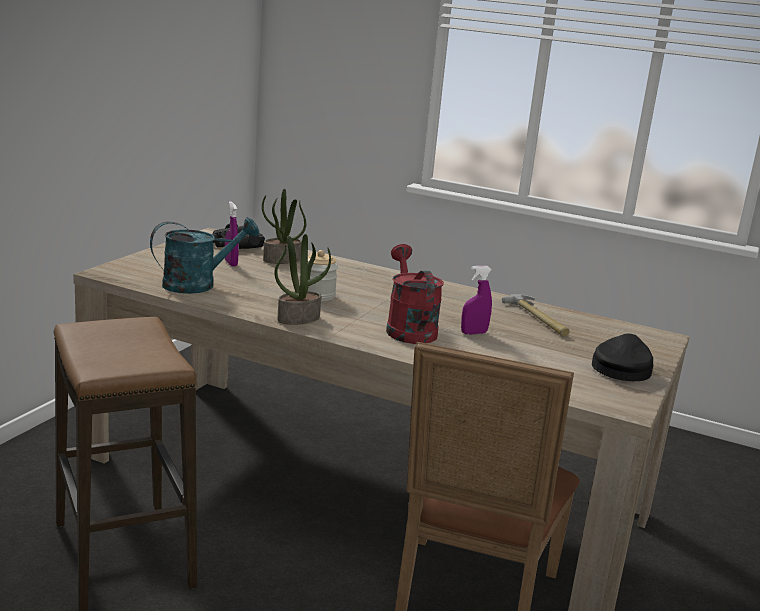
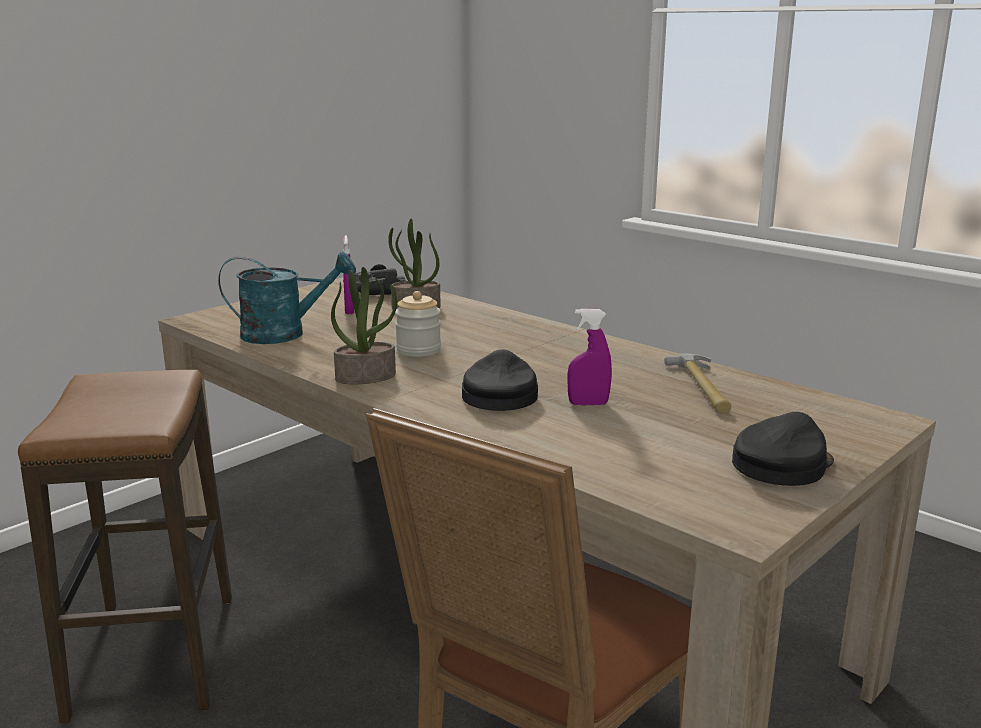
camera: 20 degrees right, 0 degrees up
(408, 329) = (499, 395): red watering can -> black cap

